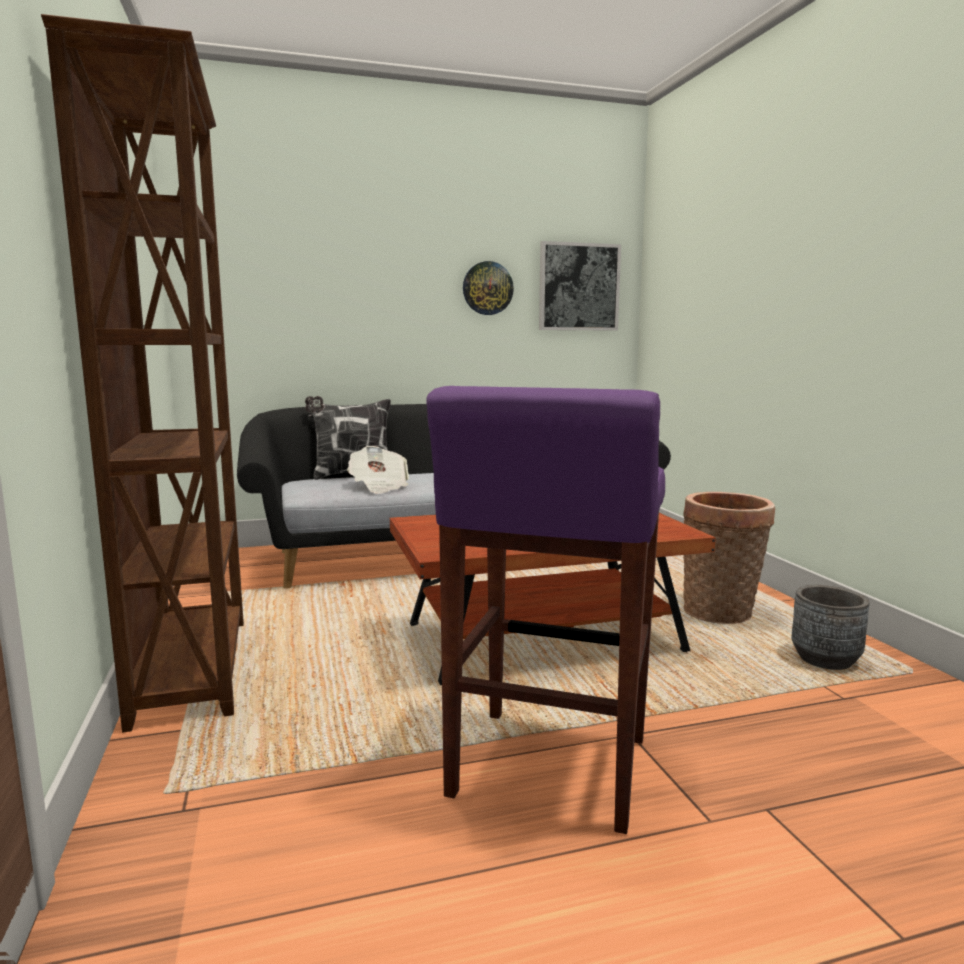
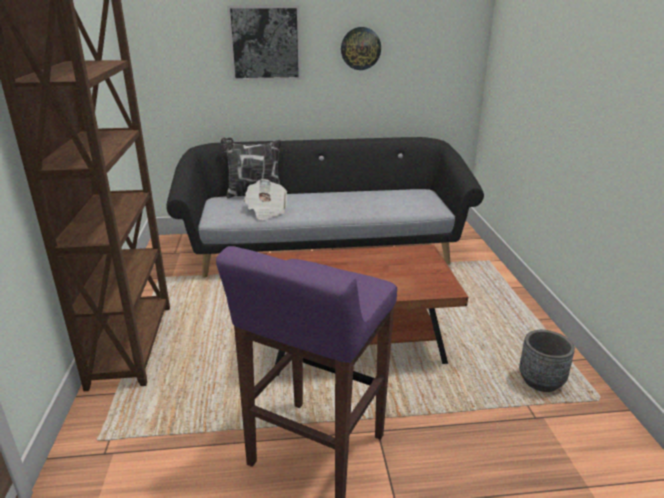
camera: 10 degrees right, 15 degrees up
(578, 287) = (436, 45): picture -> picture (265, 43)
(721, 614) = (488, 329): basket -> none

